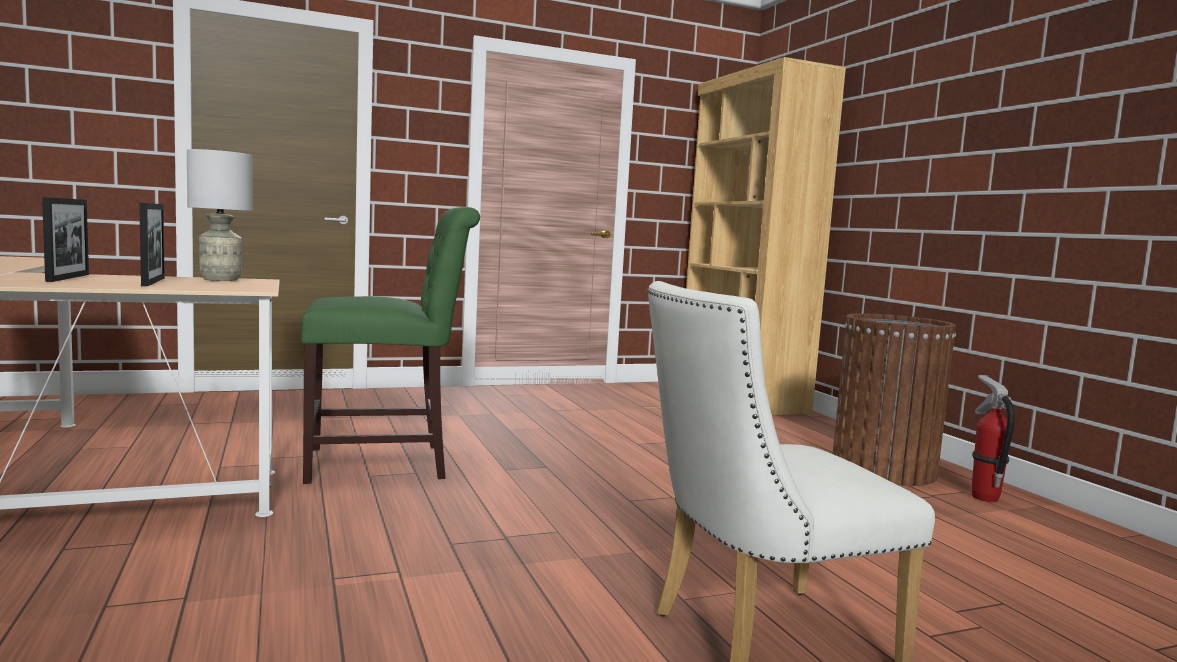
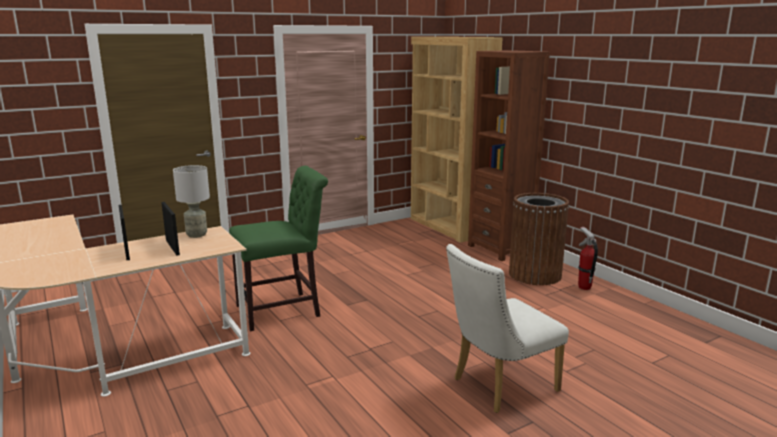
camera: 10 degrees left, 10 degrees up
(824, 430) = (500, 249): none -> brown bookcase

